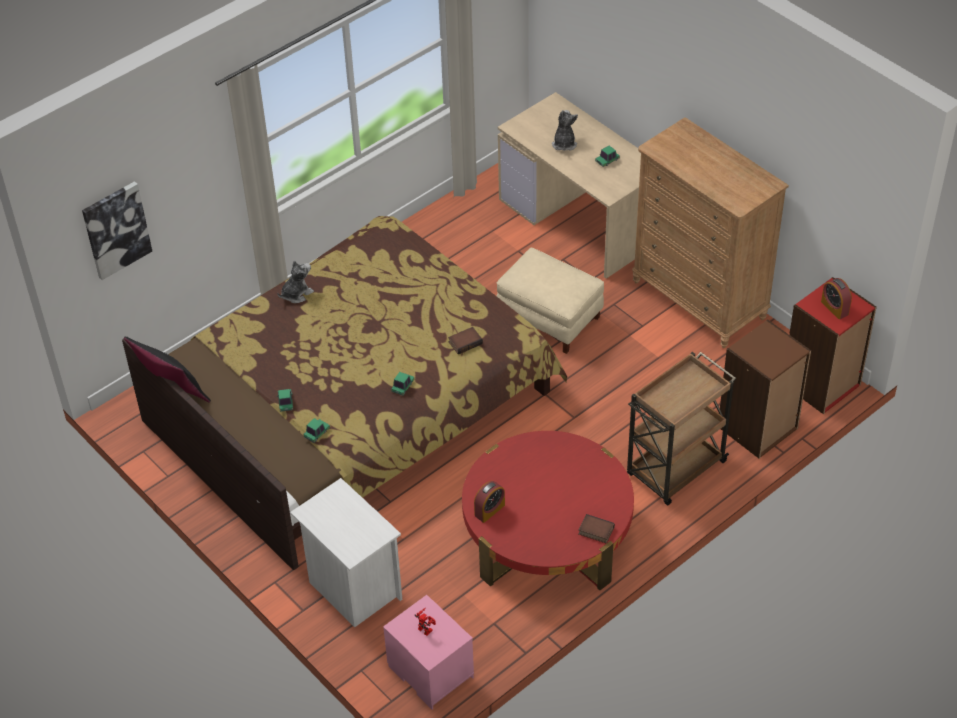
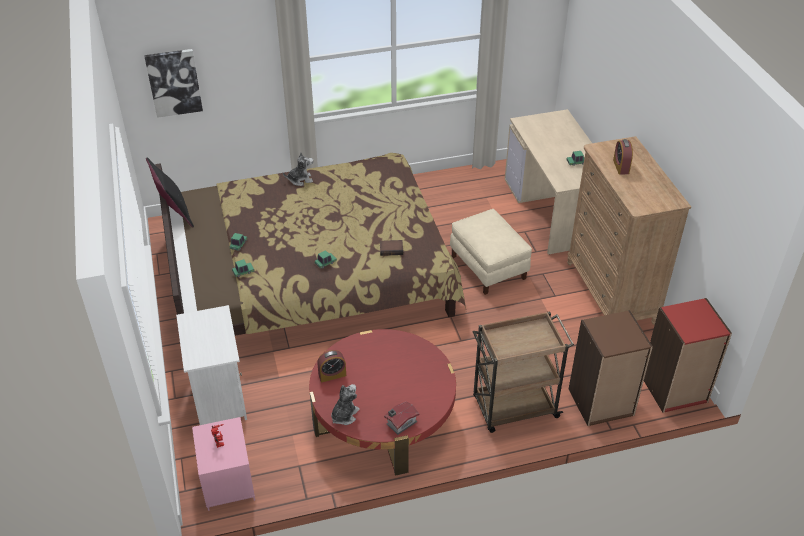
camera: 25 degrees right, 5 degrees down
(564, 144) = (551, 142): plush toy -> plush toy (344, 415)
(595, 531) = (400, 423): book -> toy house
(834, 308) = (693, 321): alarm clock -> alarm clock (621, 166)

